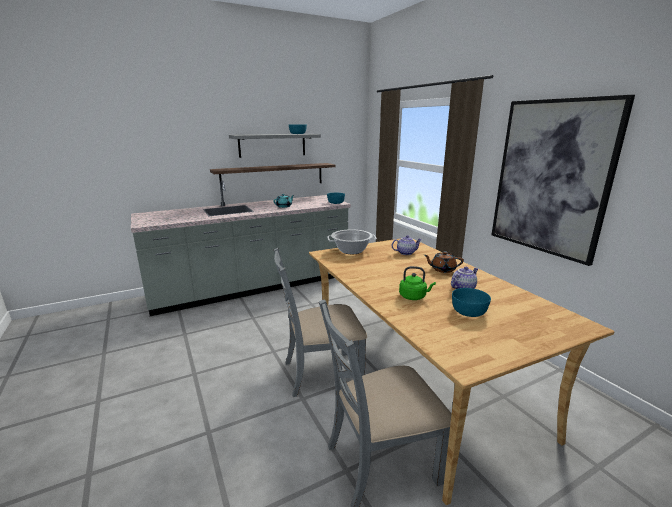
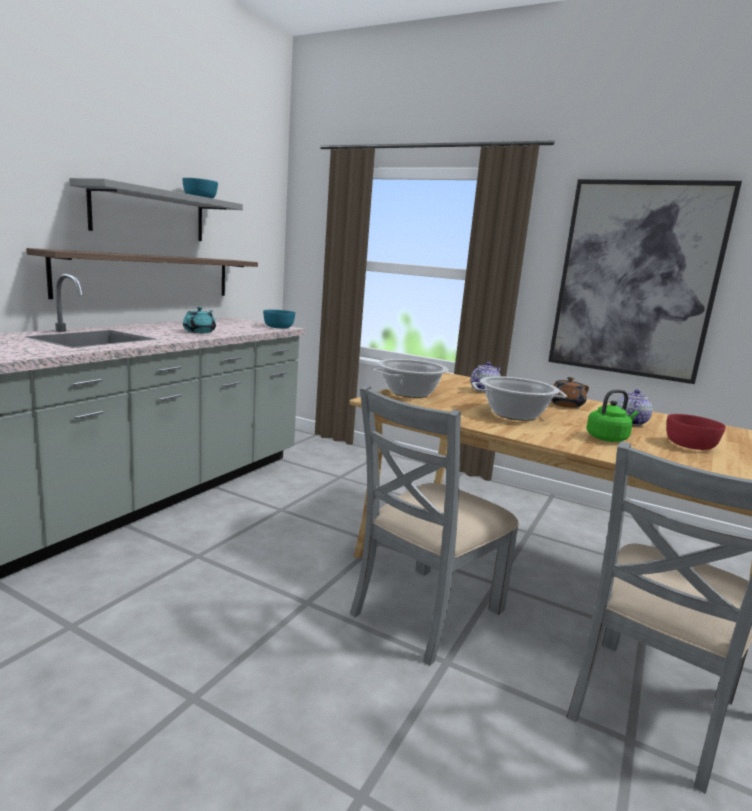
camera: 35 degrees left, 5 degrees down
(387, 272) = (515, 414): none -> cooking pot
(469, 311) = (689, 445): turquoise bowl -> red bowl

